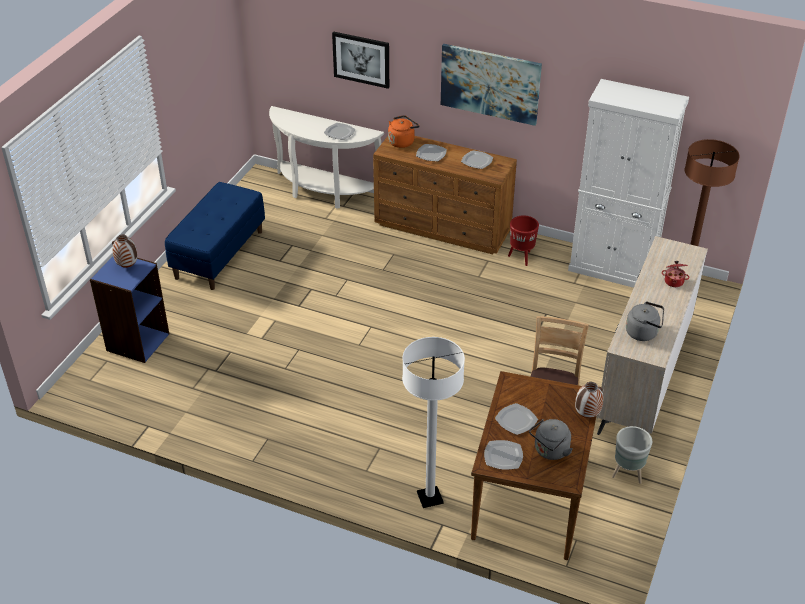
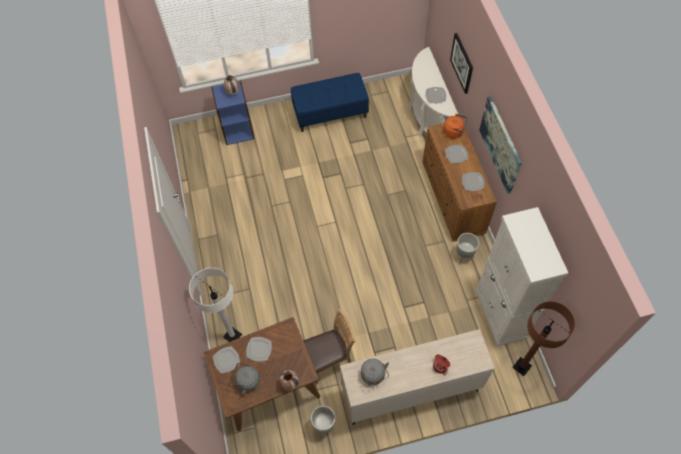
camera: 55 degrees right, 20 degrees up
(522, 258) = (464, 257): red planter -> grey planter

